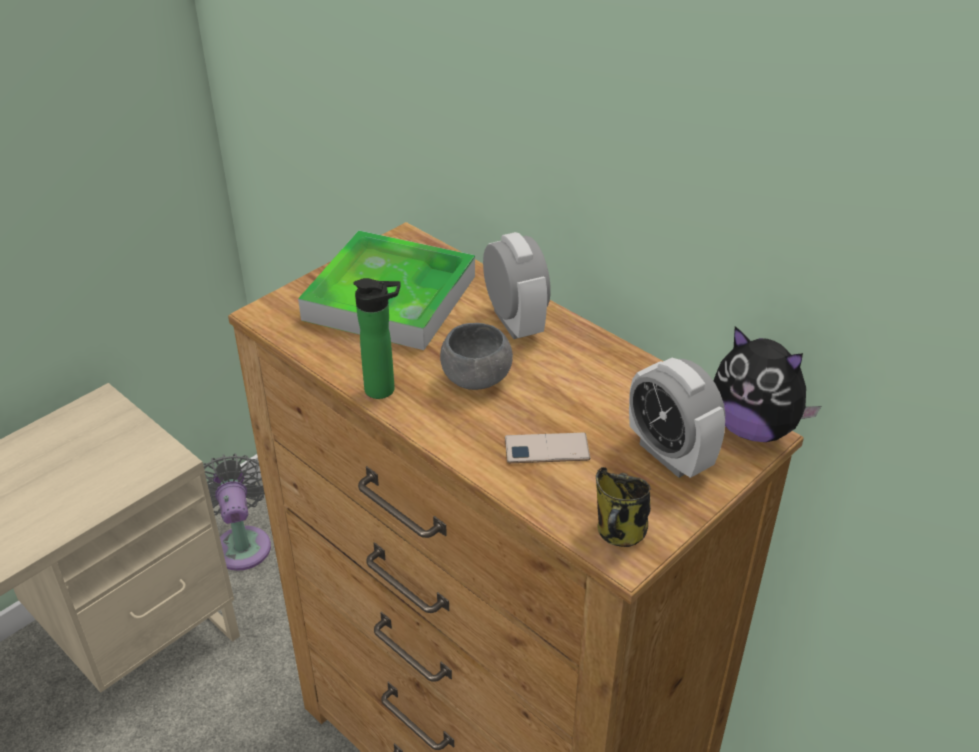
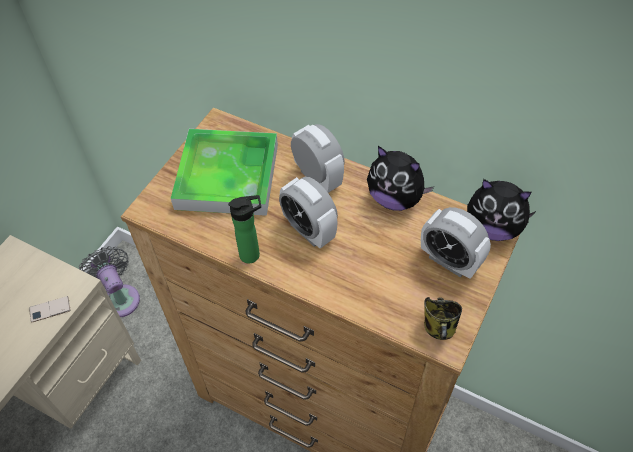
camera: 15 degrees left, 15 degrees up
(476, 378) = (309, 230): grey bowl -> alarm clock
(547, 449) = (373, 276): phone -> phone (50, 309)
(617, 366) = (395, 198): none -> plush toy

